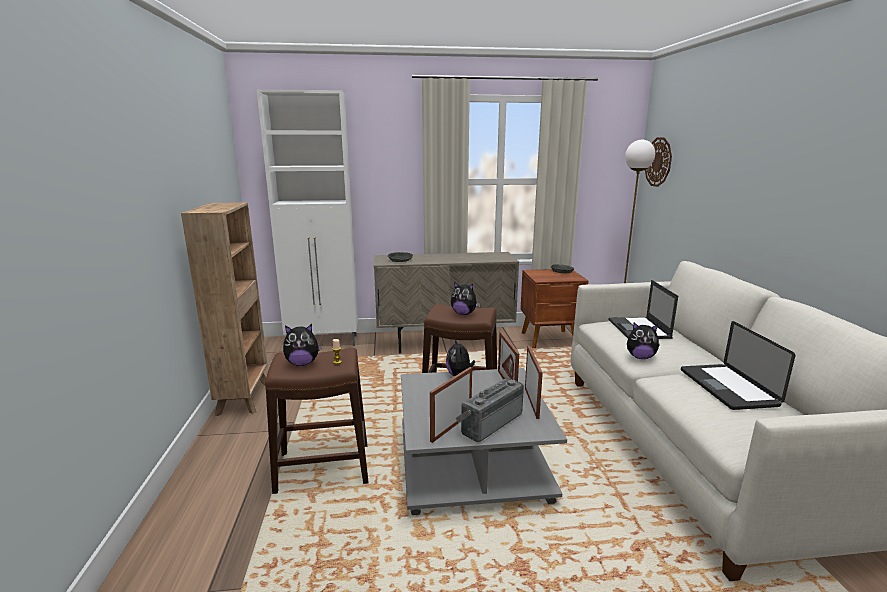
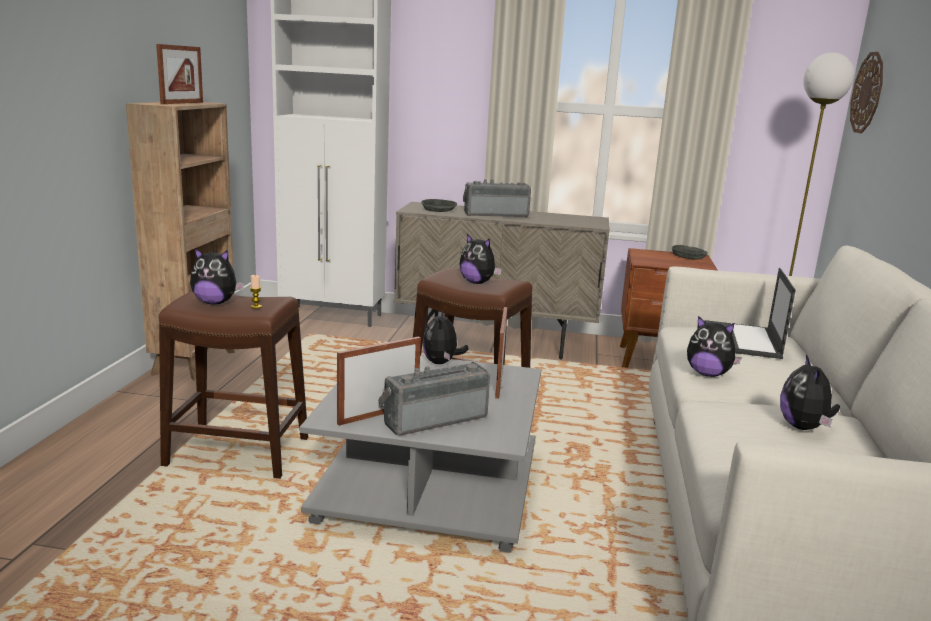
camera: 15 degrees right, 0 degrees up
(439, 259) = (495, 214): none -> radio
(531, 402) = (513, 408): picture frame -> picture frame (182, 103)
(727, 387) = (804, 427): laptop -> plush toy

